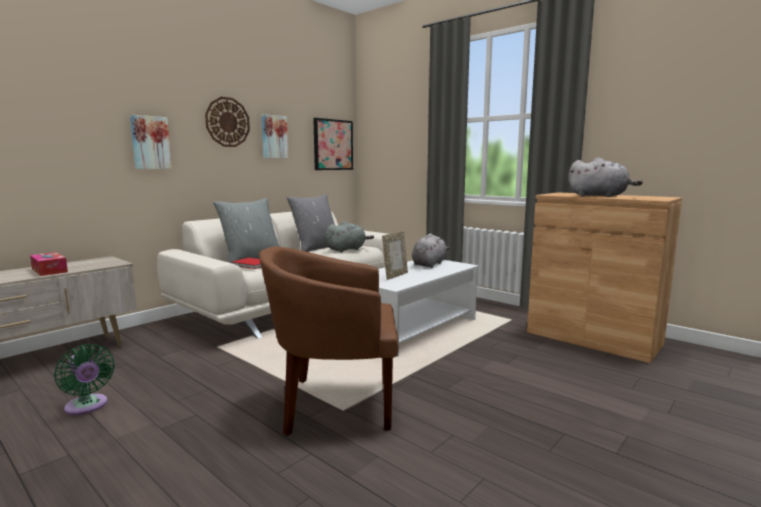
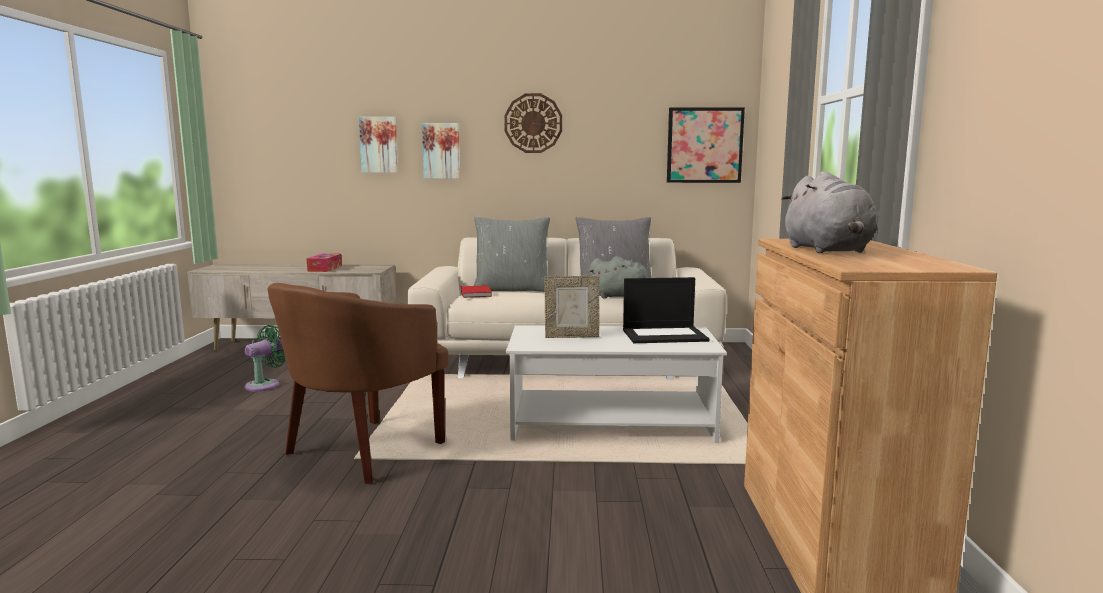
camera: 50 degrees right, 0 degrees up
(87, 407) = (265, 385): green fan -> green fan turned 150 degrees counterclockwise
(274, 137) = (599, 138): picture -> picture (379, 145)
(334, 404) = (362, 451): brown armchair -> brown armchair turned 105 degrees counterclockwise
(429, 264) = (665, 335): grey plush toy -> laptop

